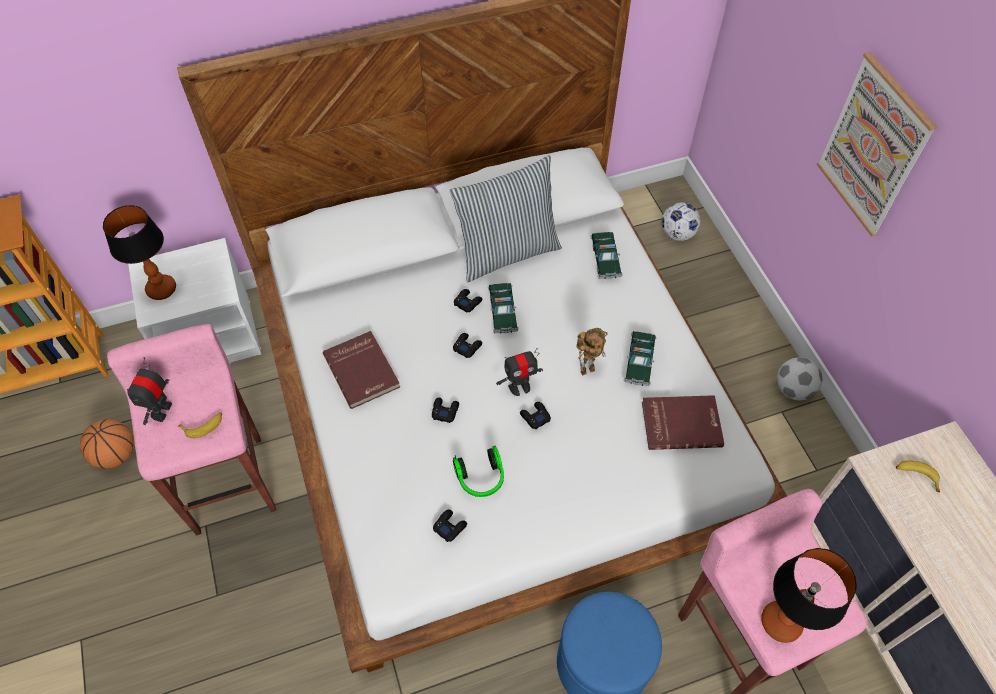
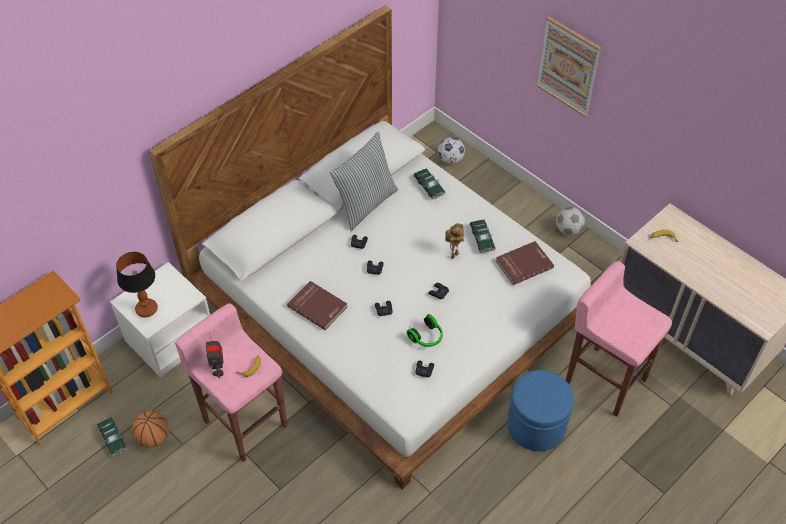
camera: 25 degrees left, 5 degrees down
(502, 312) = (384, 240): toy car -> toy car (112, 439)
(519, 387) = (420, 279): toy robot -> none
(781, 623) = (630, 337): table lamp -> none

